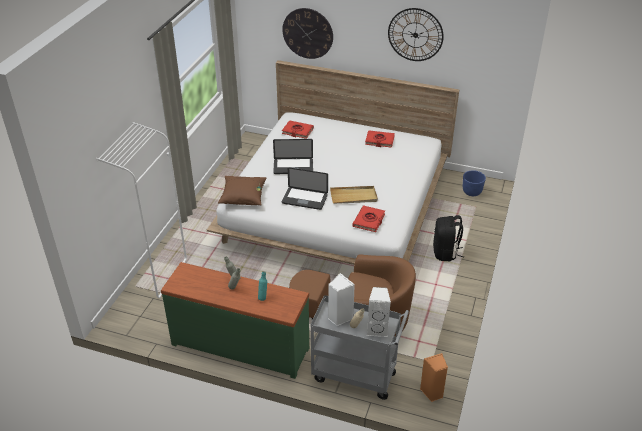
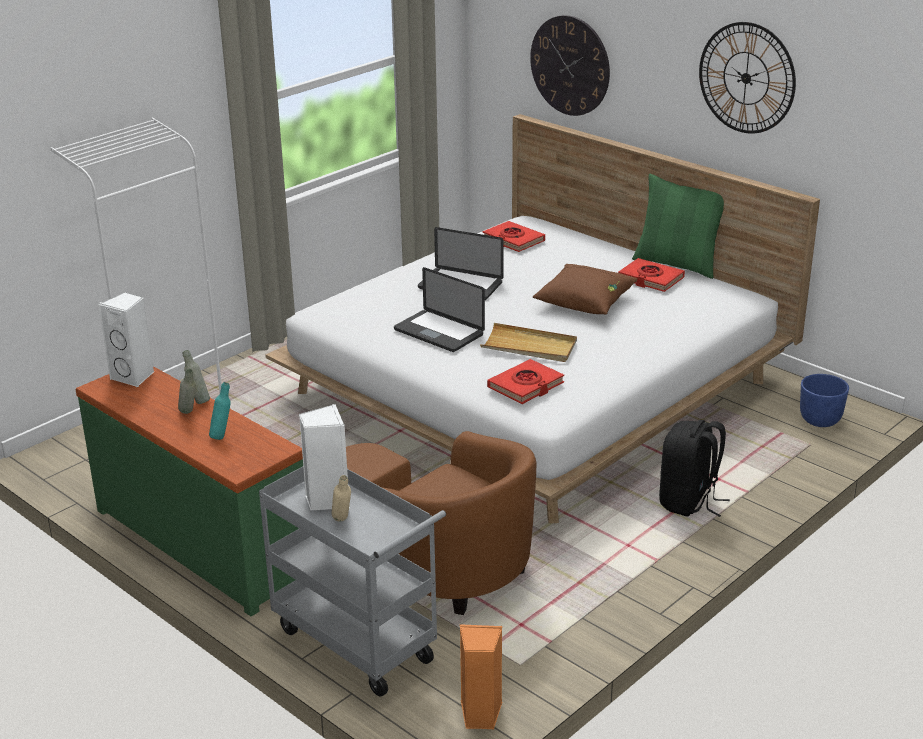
camera: 25 degrees right, 10 degrees down
(243, 197) = (339, 309): brown pillow -> brown pillow (584, 302)
(377, 329) = (378, 534): white speaker -> white speaker (134, 376)
(384, 128) = (677, 264): none -> green pillow

